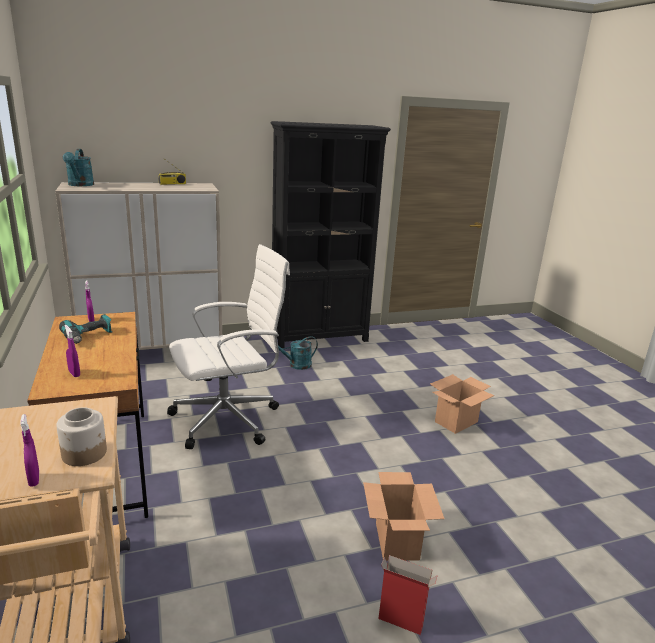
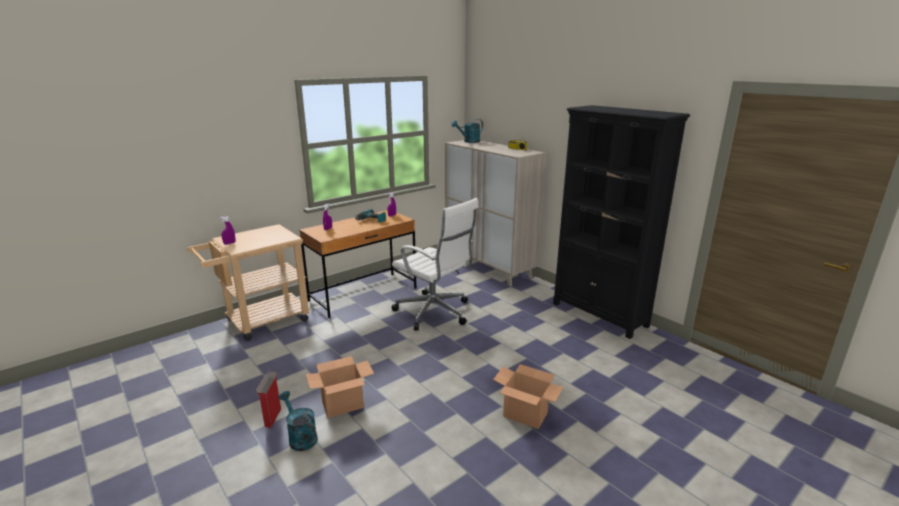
camera: 70 degrees right, 0 degrees up
(85, 453) = (250, 246): jar -> none
(296, 365) = (535, 316): turquoise watering can -> turquoise watering can (300, 437)

